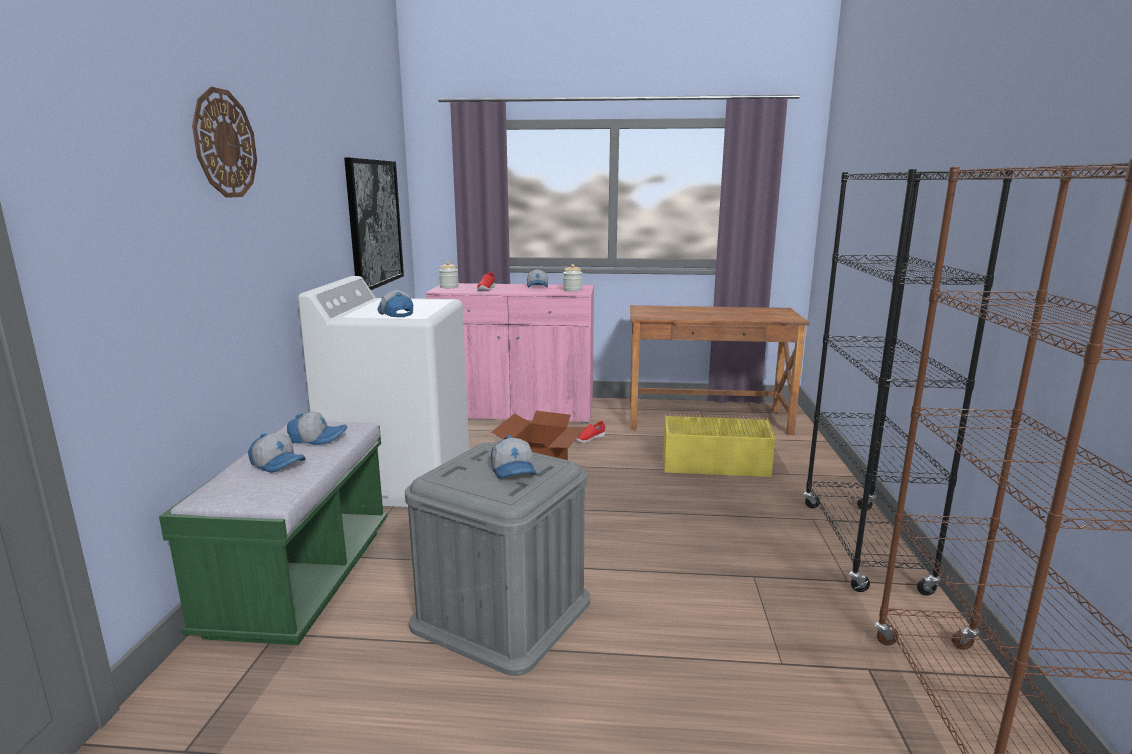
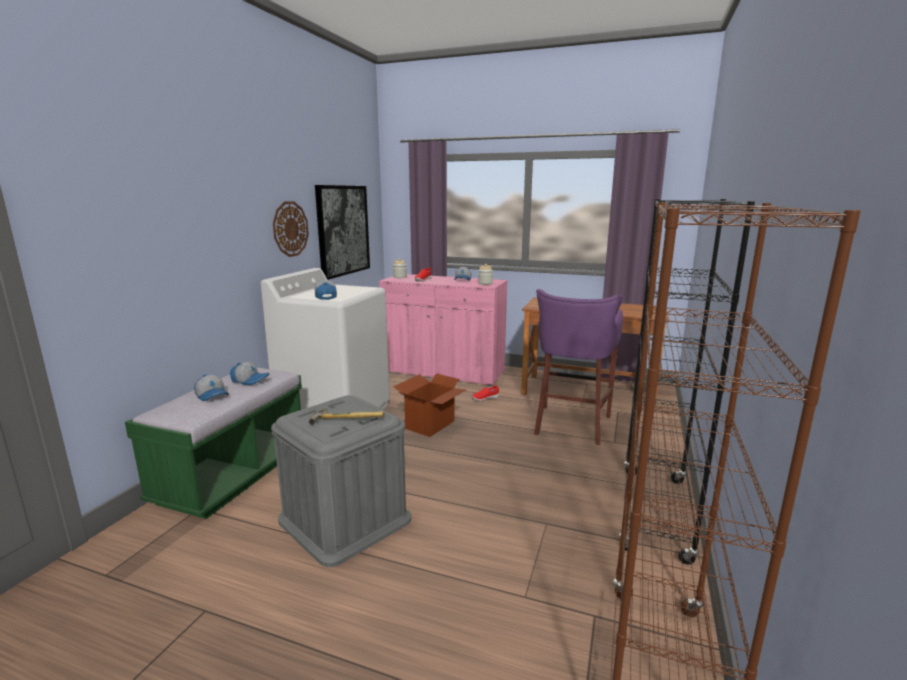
camera: 15 degrees right, 0 degrees up
(224, 144) = (199, 180): wall clock -> wall clock (290, 229)
(514, 470) = (348, 418): cap -> hammer
(711, 460) = (571, 425): yellow storage box -> purple stool

